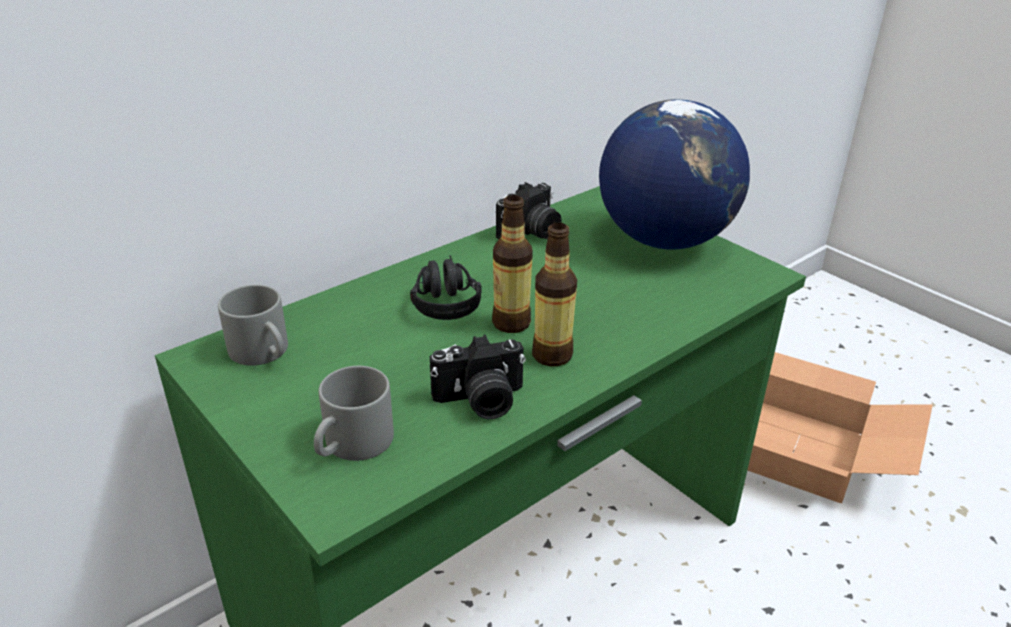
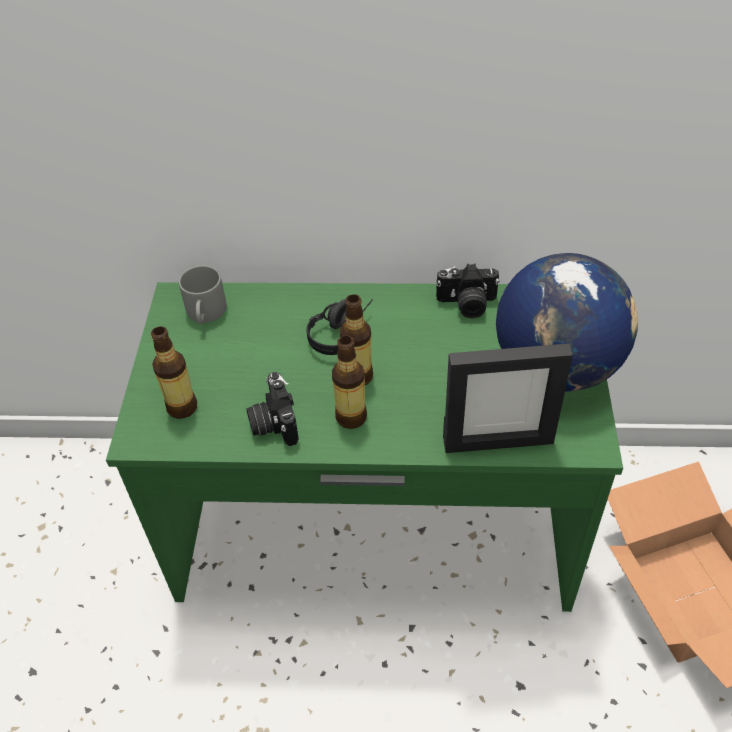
camera: 45 degrees right, 15 degrees up
(353, 445) = (182, 407): grey mug -> bottle
(480, 401) = (273, 423): camera -> camera turned 45 degrees clockwise
(698, 305) = (498, 440): none -> picture frame

